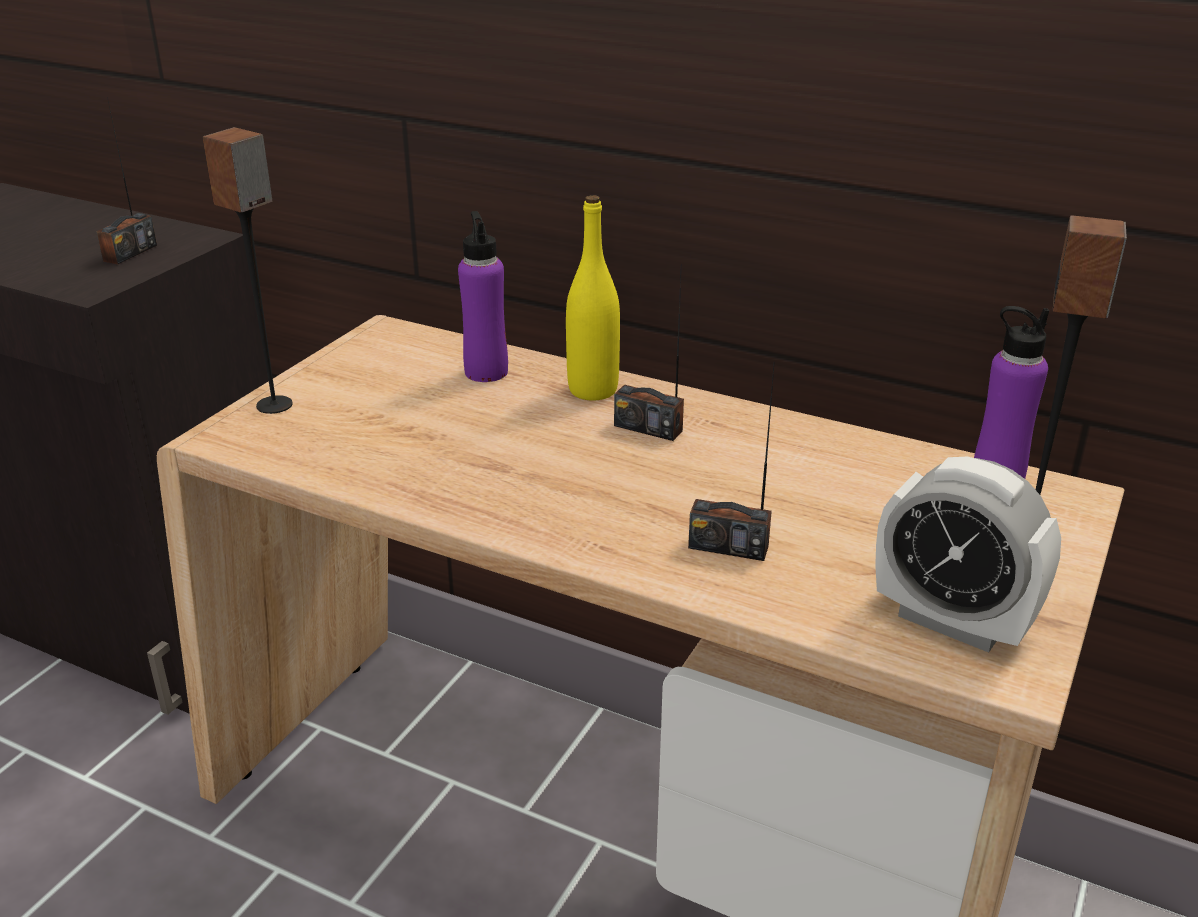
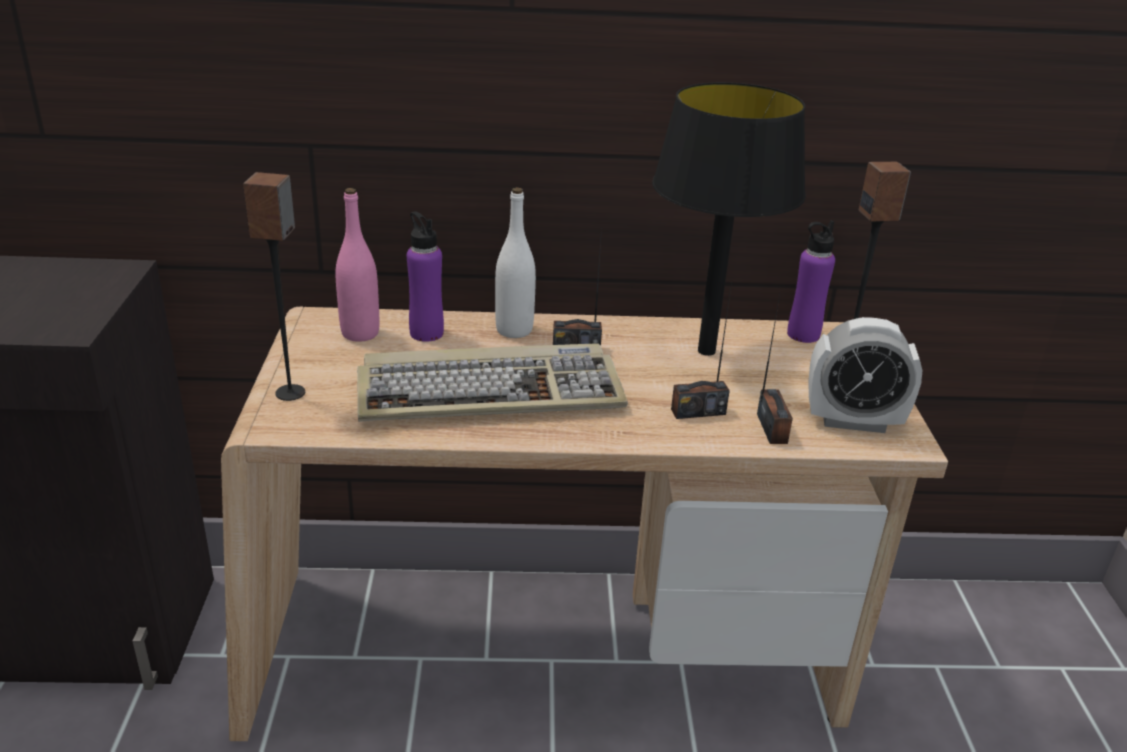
camera: 30 degrees left, 0 degrees up
(130, 253) = (69, 293): radio -> radio (771, 428)
(413, 357) = (360, 333): none -> pink bottle
(489, 455) = (491, 391): none -> keyboard
(593, 390) = (514, 330): yellow bottle -> white bottle
(822, 471) = (706, 351): none -> black table lamp

